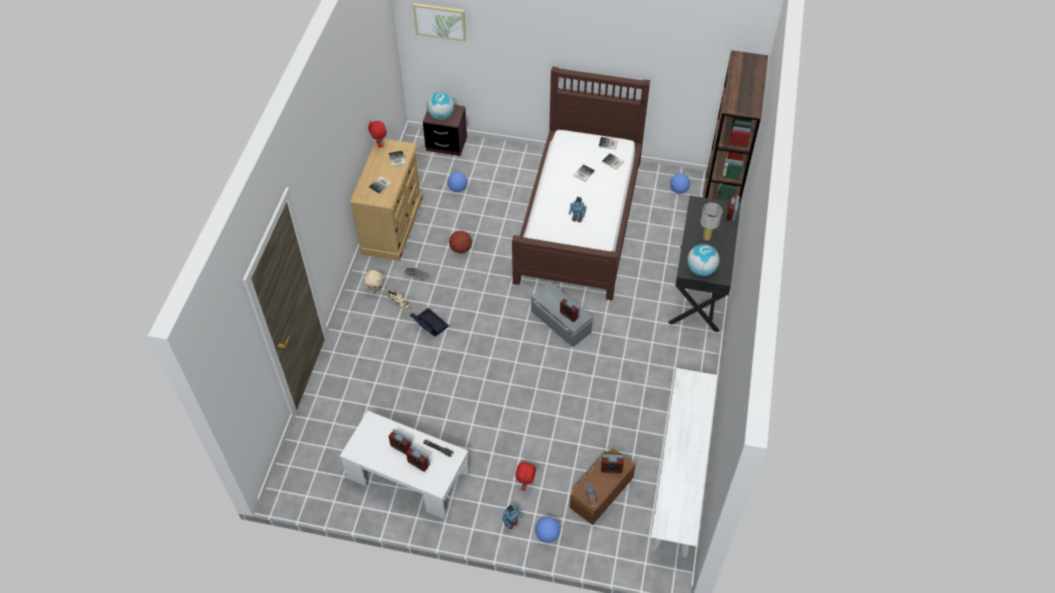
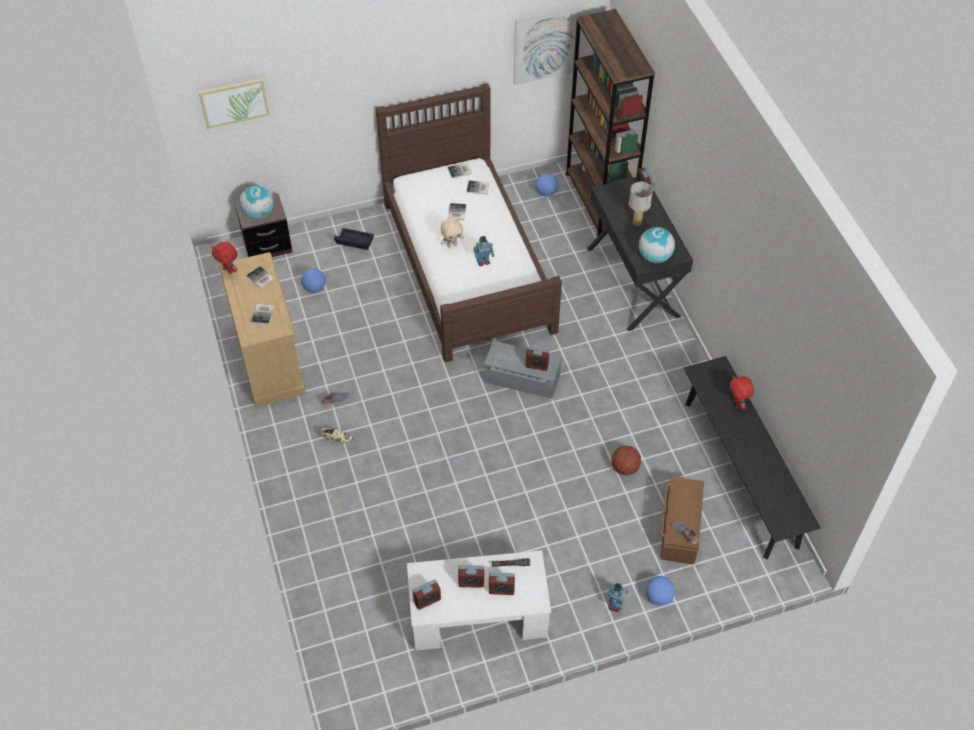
camera: 30 degrees left, 0 degrees up
(375, 292) = (302, 439): beige plush toy -> beige plush toy (452, 245)
(428, 324) = (386, 446): black storage box -> black storage box (353, 242)
(461, 249) = (364, 351): basketball -> basketball (624, 468)
(525, 484) = (602, 558): red plush toy -> red plush toy (737, 403)
(611, 468) = (685, 497): alarm clock -> alarm clock (427, 600)
(680, 474) = (740, 473): white bench -> black bench
(707, 66) = (547, 45): none -> picture

